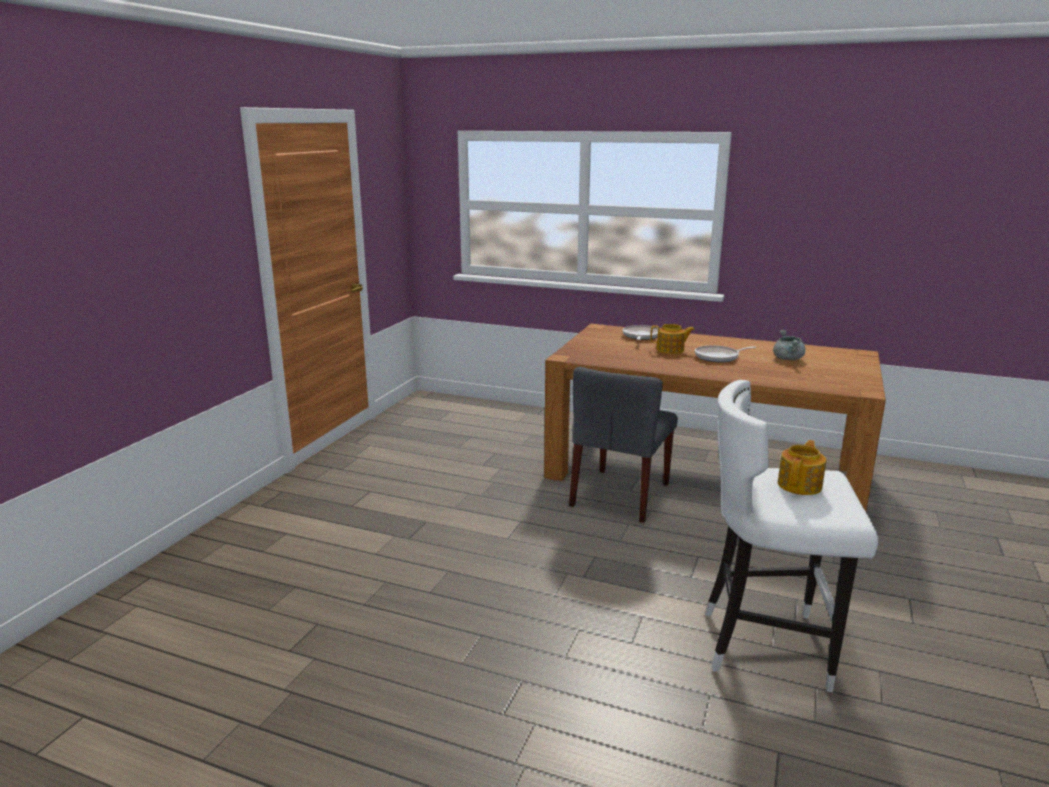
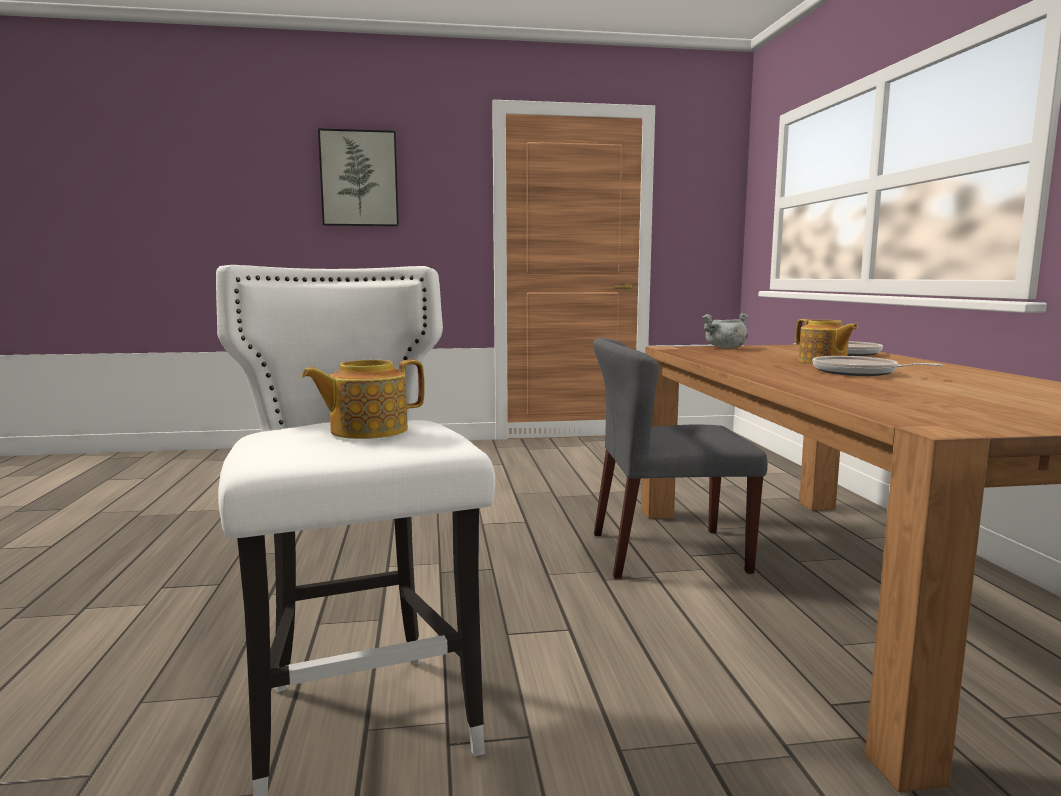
camera: 60 degrees right, 10 degrees down
(131, 218) = (359, 179): none -> picture
(788, 359) = (982, 391): grey cooking pot -> grey cooking pot (725, 348)
(800, 485) = (367, 430): teapot -> teapot turned 150 degrees clockwise

